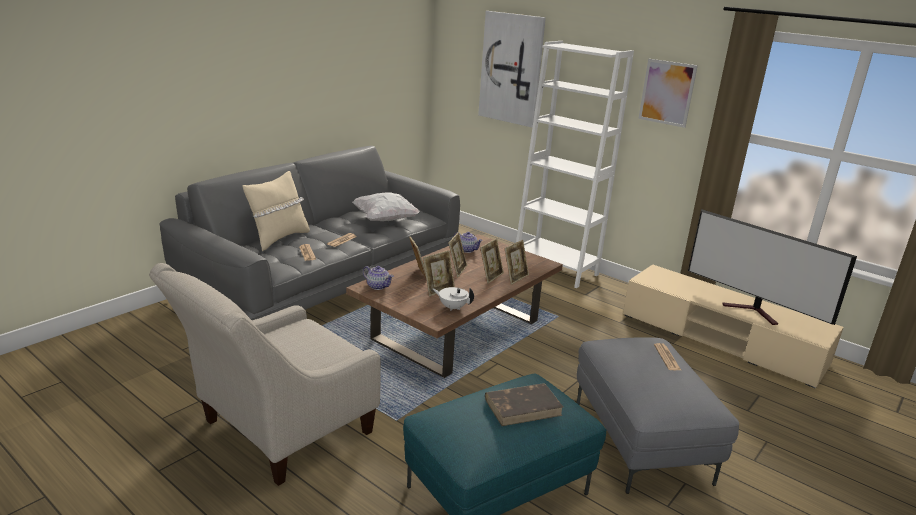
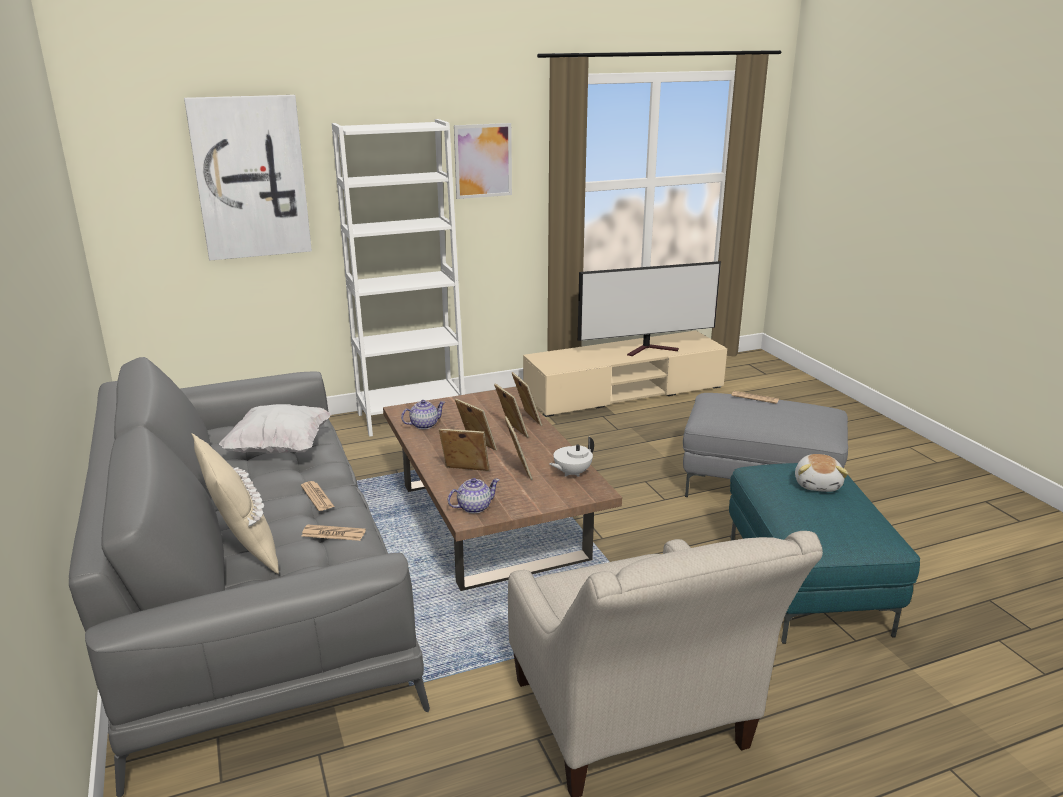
camera: 60 degrees left, 0 degrees up
(523, 407) = (818, 484): brown book -> plush toy

